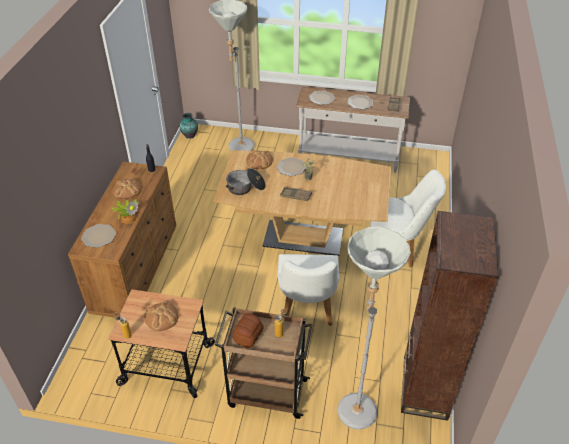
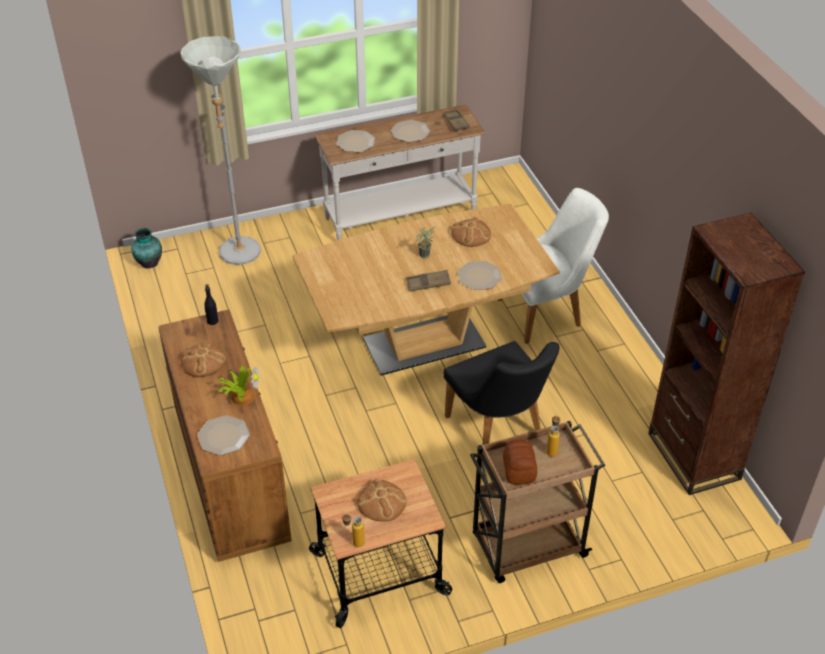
camera: 30 degrees left, 0 degrees up
(245, 187) = (355, 297): cooking pot -> none
(259, 161) = (342, 256): bread -> bread (471, 234)
(291, 167) = (391, 250): plate -> plate (479, 276)
(306, 311) = (499, 431): white chair -> black chair
(356, 403) = (635, 508): grey floor lamp -> none

